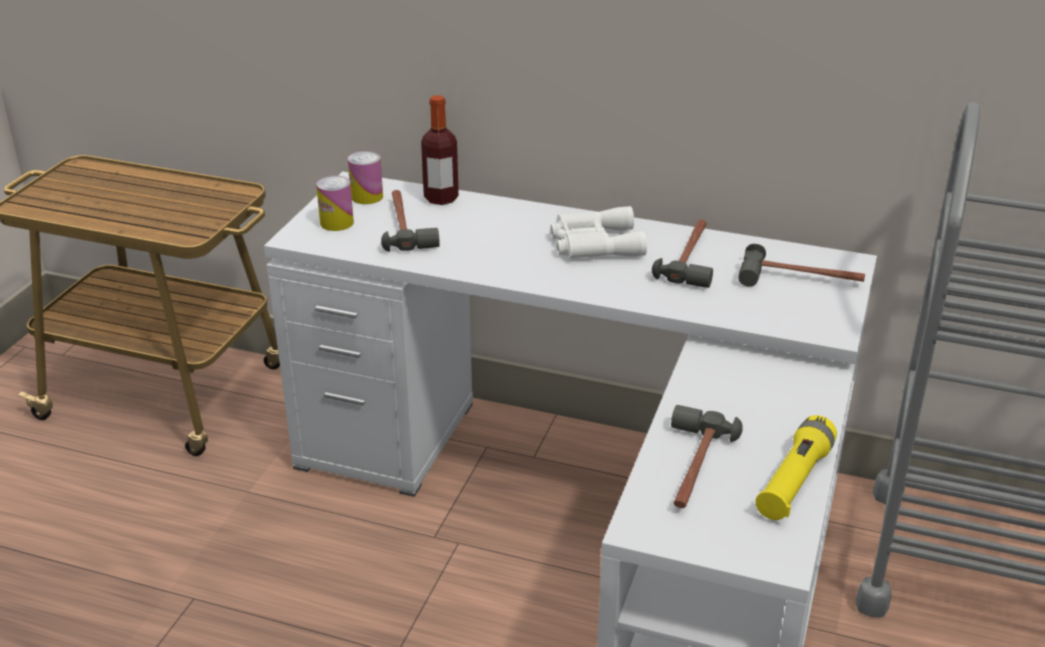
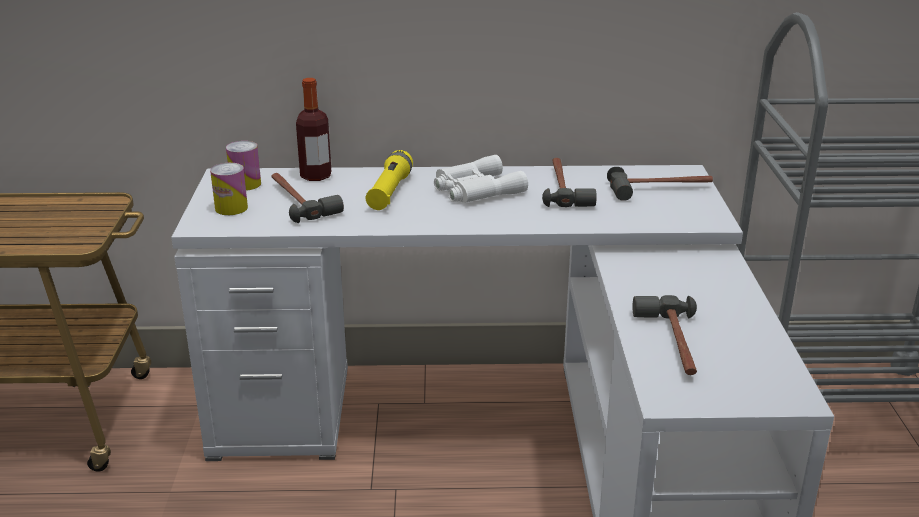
camera: 20 degrees left, 5 degrees down
(794, 481) = (759, 337): yellow flashlight -> yellow flashlight (389, 192)

